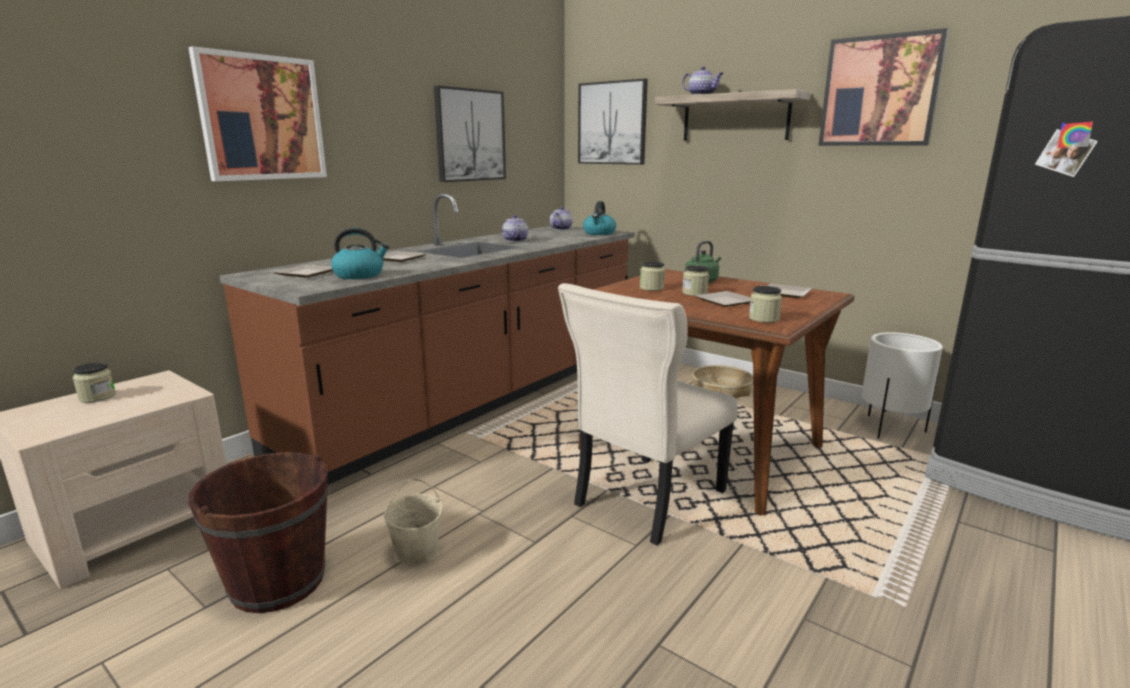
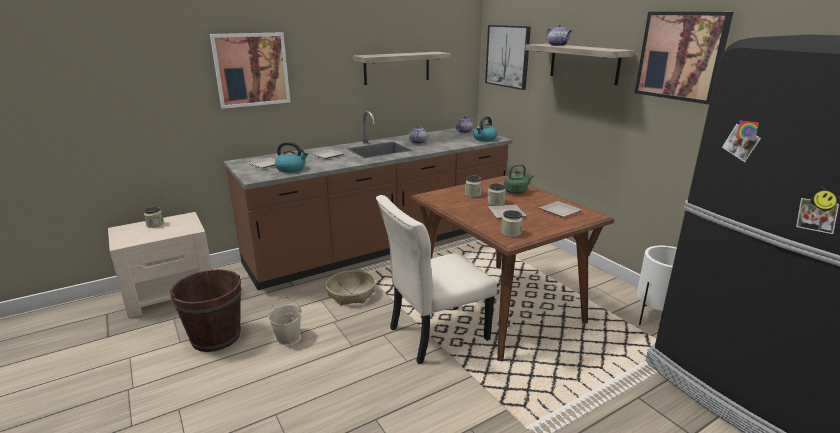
camera: 20 degrees right, 5 degrees up
(470, 135) = (397, 68): picture -> shelf
(721, 390) = (552, 265): basket -> basket (351, 293)

